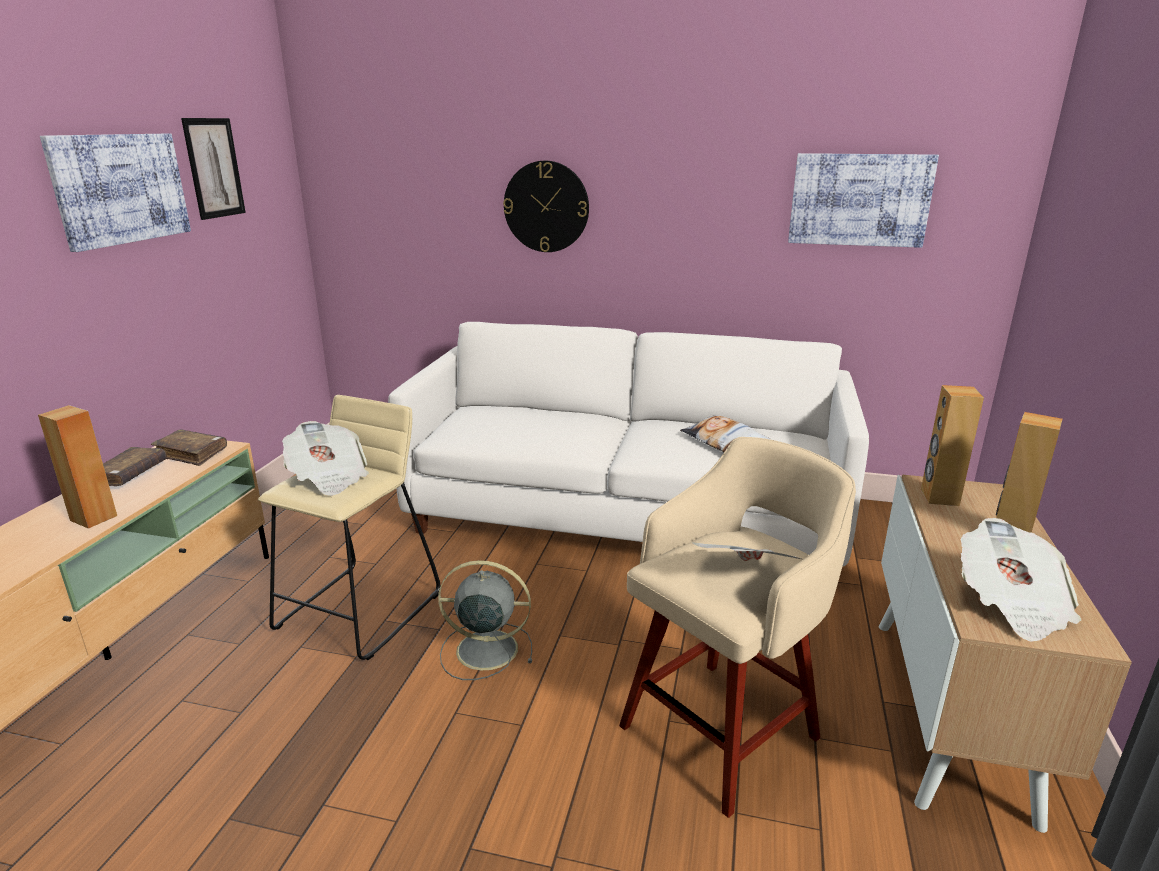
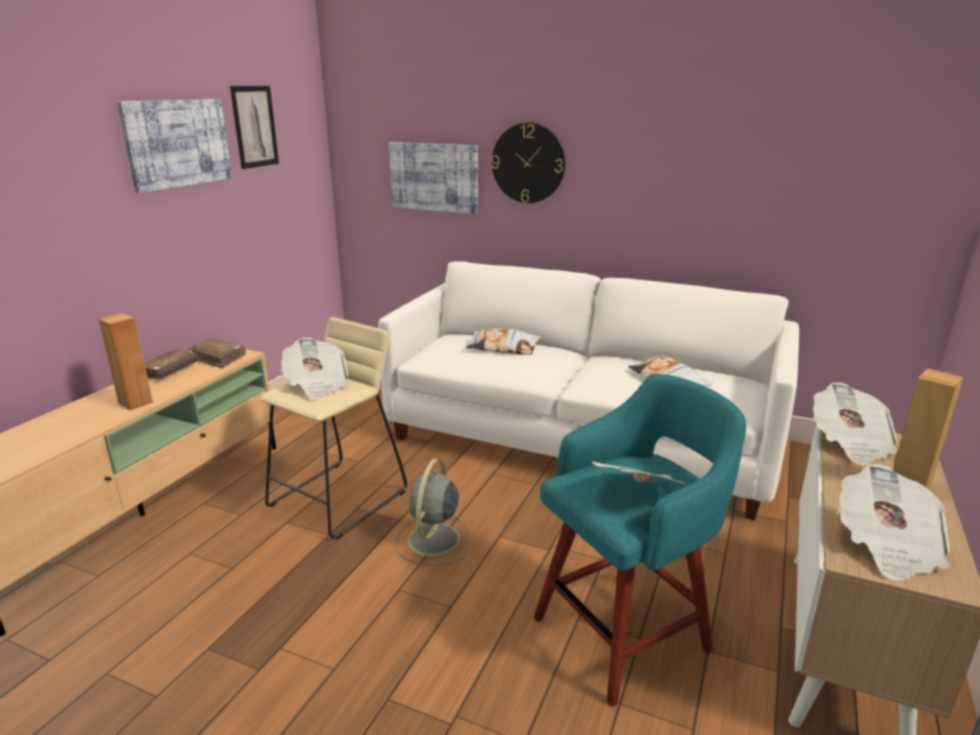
camera: 10 degrees right, 0 degrees up
(484, 649) = (433, 541): grey fan -> grey fan turned 90 degrees counterclockwise
(535, 418) = (503, 348): none -> pillow
(723, 729) = (625, 632): beige stool -> turquoise stool
(859, 200) = (814, 163): picture -> picture (434, 177)
(939, 497) = (850, 444): brown speaker -> newspaper

